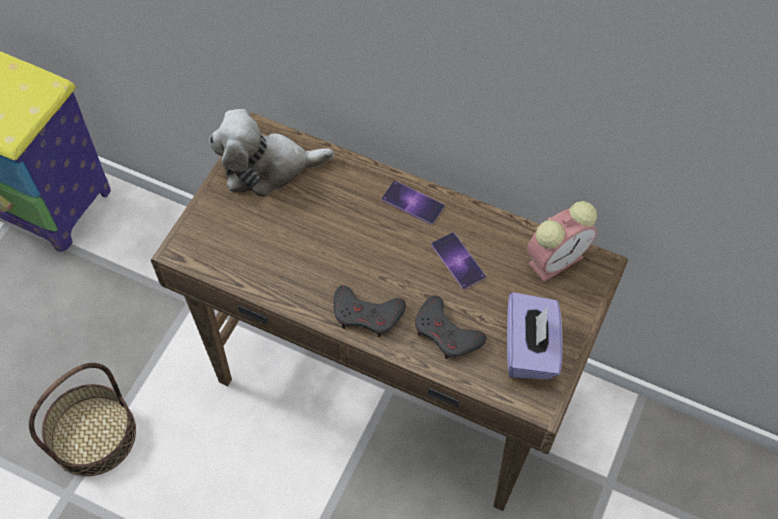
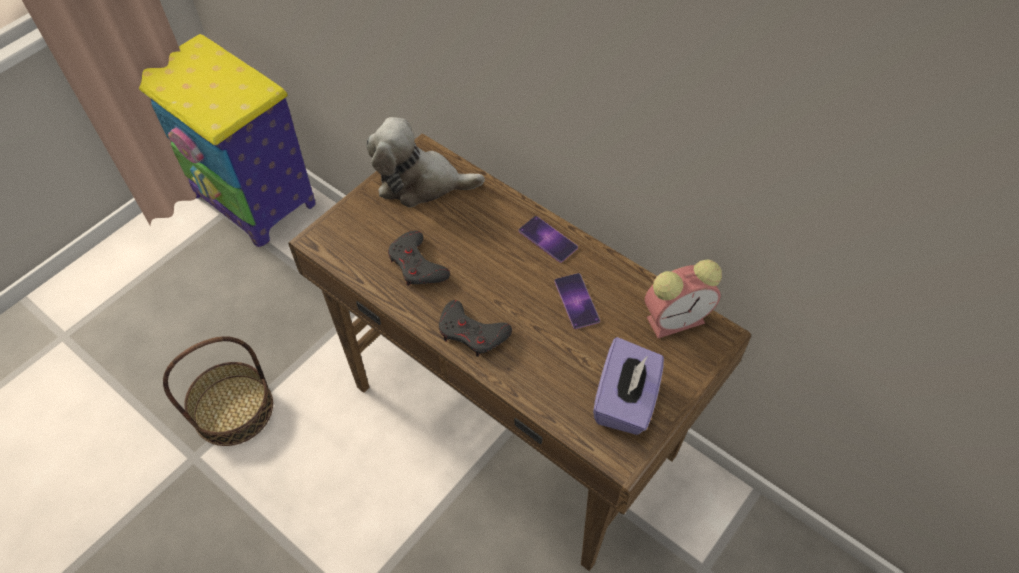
camera: 15 degrees right, 5 degrees down
(446, 333) = (545, 367): grey game controller -> grey game controller (417, 265)

